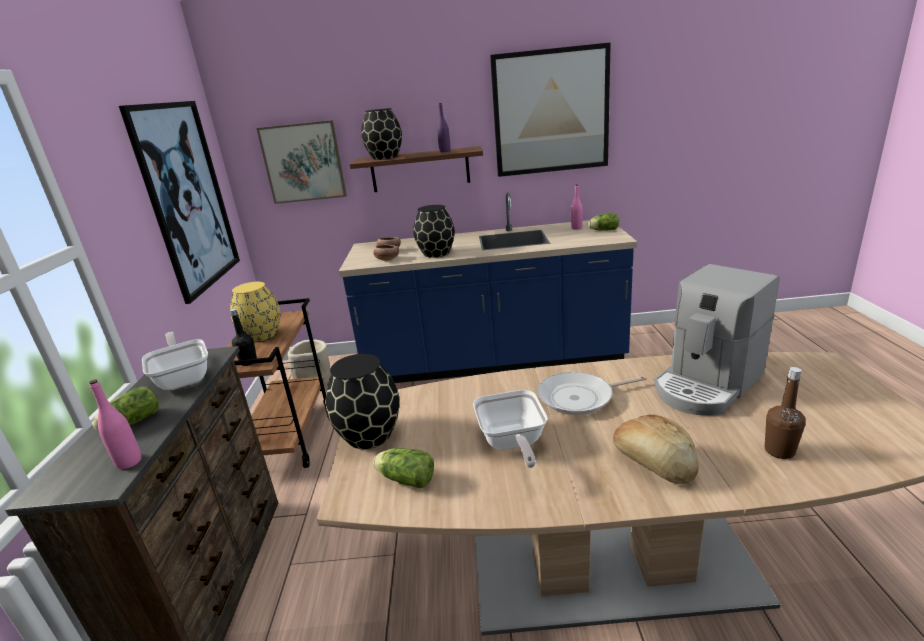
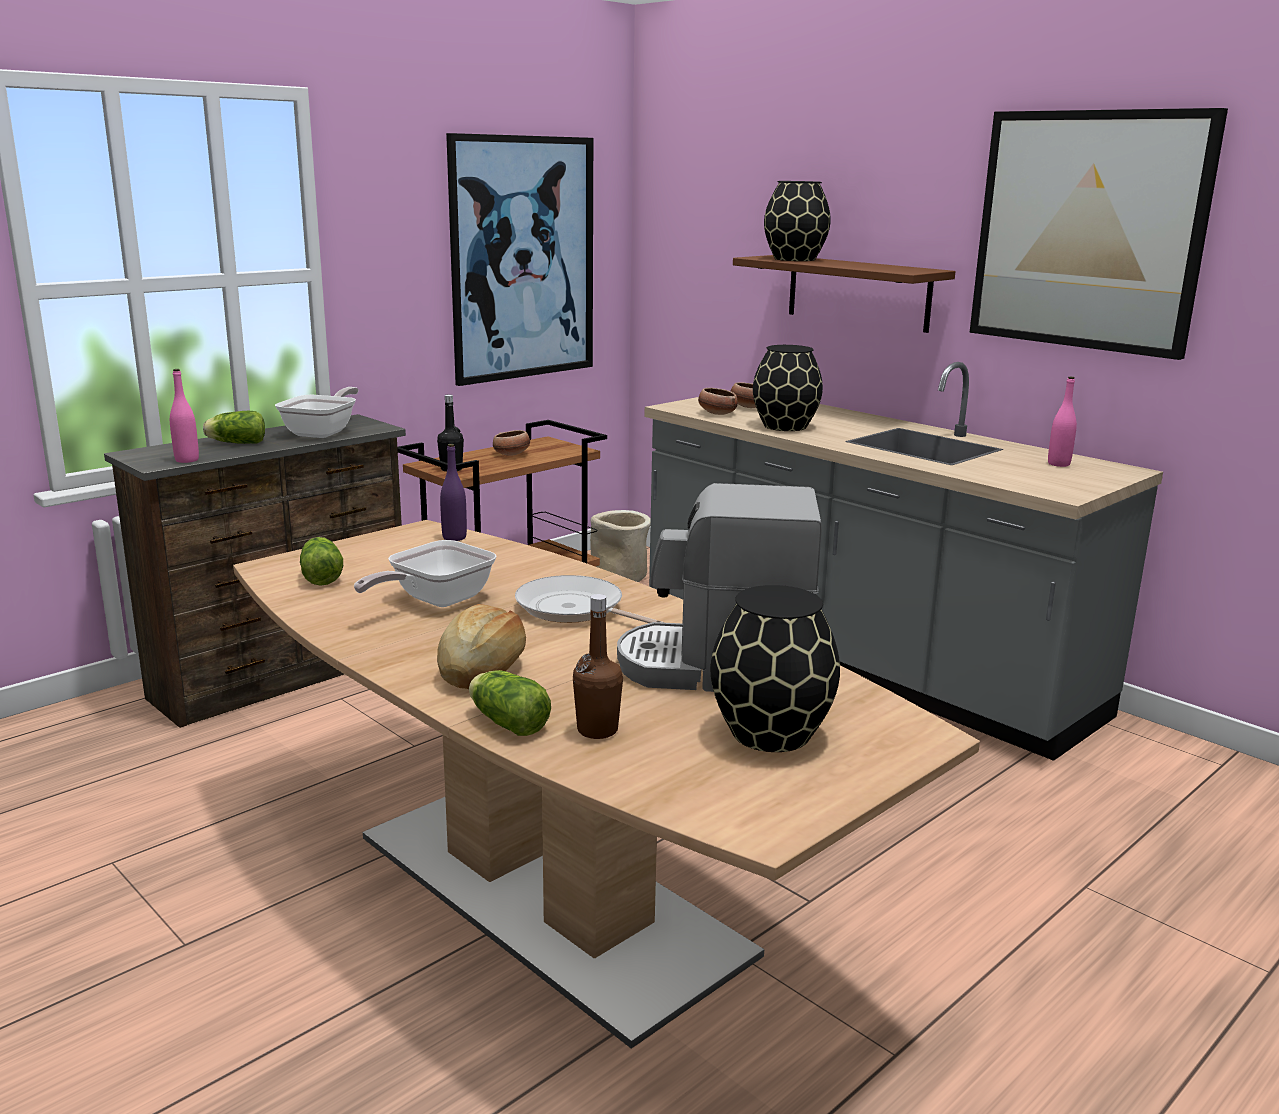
camera: 45 degrees right, 5 degrees down
(262, 335) = (512, 454): yellow vase -> bowl
(303, 162) = (713, 247): picture -> none
(368, 435) = (372, 544): black vase -> black vase (769, 733)
(445, 151) = (878, 267): purple bottle -> purple bottle (454, 537)
(493, 361) = (858, 660): blue counter -> grey counter
(602, 230) = (1084, 479): lettuce -> lettuce (506, 722)

